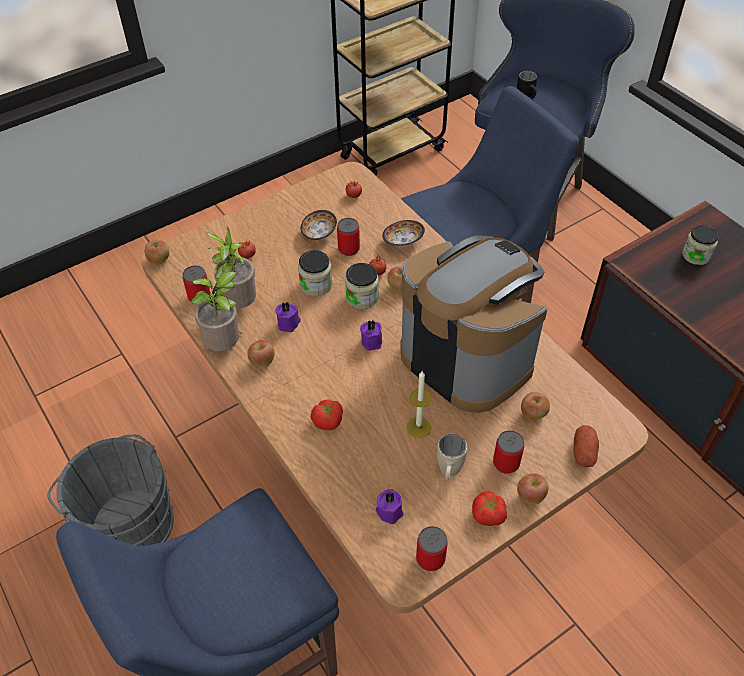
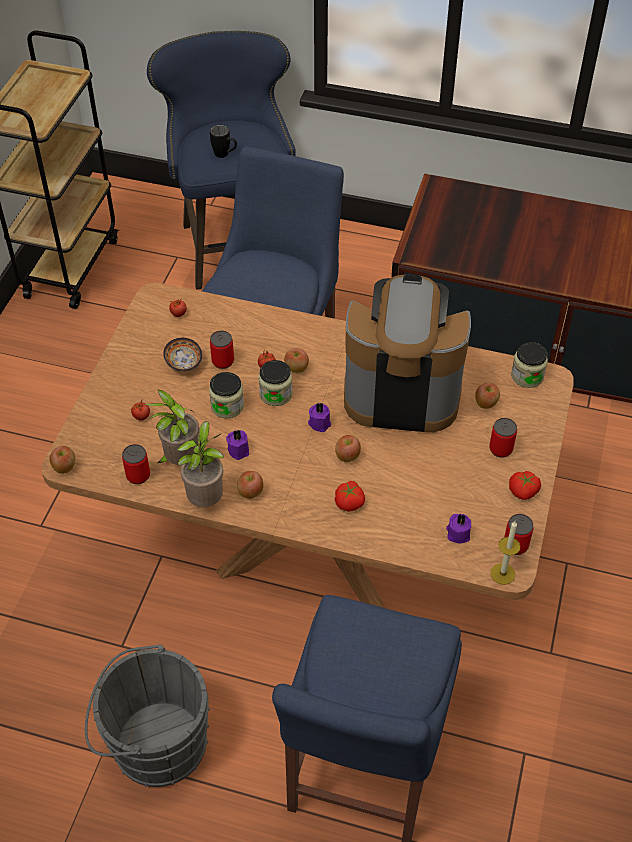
camera: 40 degrees left, 0 degrees up
(403, 241) = (261, 330): bowl -> none
(418, 427) = (418, 464): candle -> candle (502, 574)
(448, 474) = (471, 482): beige mug -> none
(530, 496) = (537, 460): apple -> apple (347, 456)
(584, 452) = (542, 408): potato -> none
(696, 255) = (456, 222): jar -> jar (527, 376)

